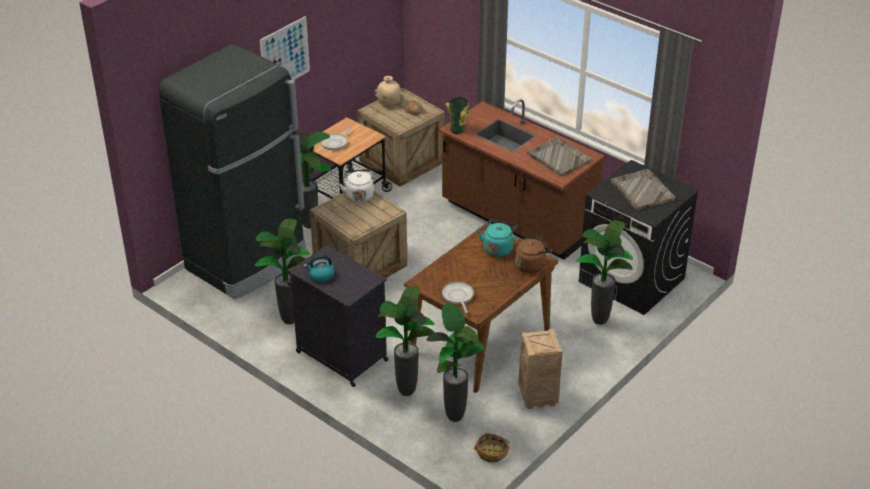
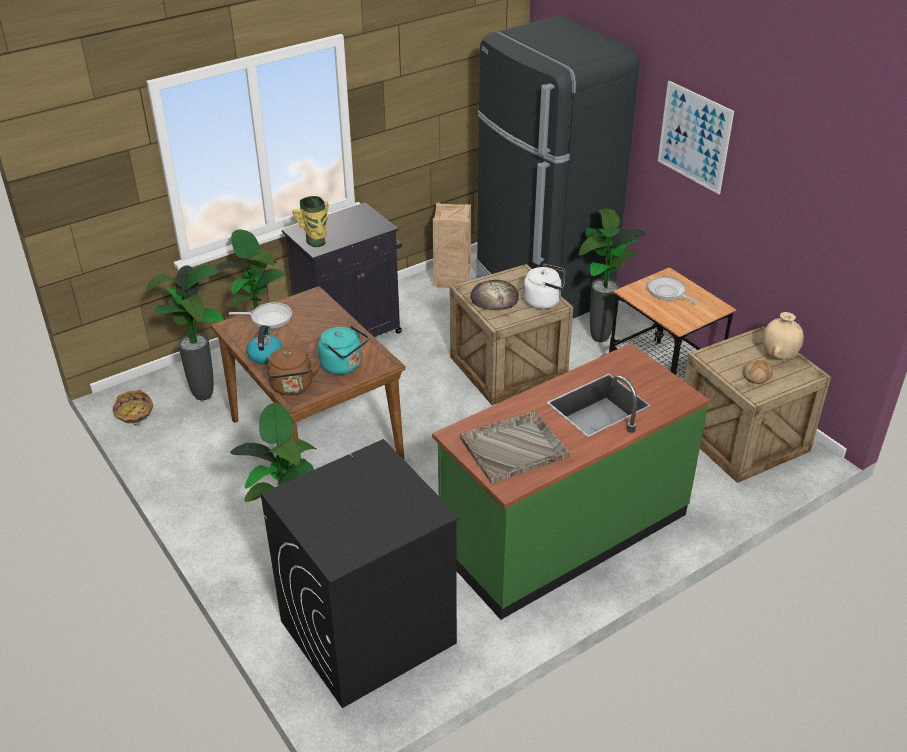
camera: 105 degrees right, 0 degrees up
(288, 321) = (424, 306): potted plant -> none
(320, 275) = (344, 219): kettle -> kettle (265, 355)
(362, 217) = (494, 298): none -> bread
(458, 129) = (625, 360): vase -> vase (316, 242)
(516, 220) = (563, 532): brown counter -> green counter
(537, 398) = (190, 467): crate -> crate (451, 279)
(642, 190) = (362, 504): grey tray -> none

